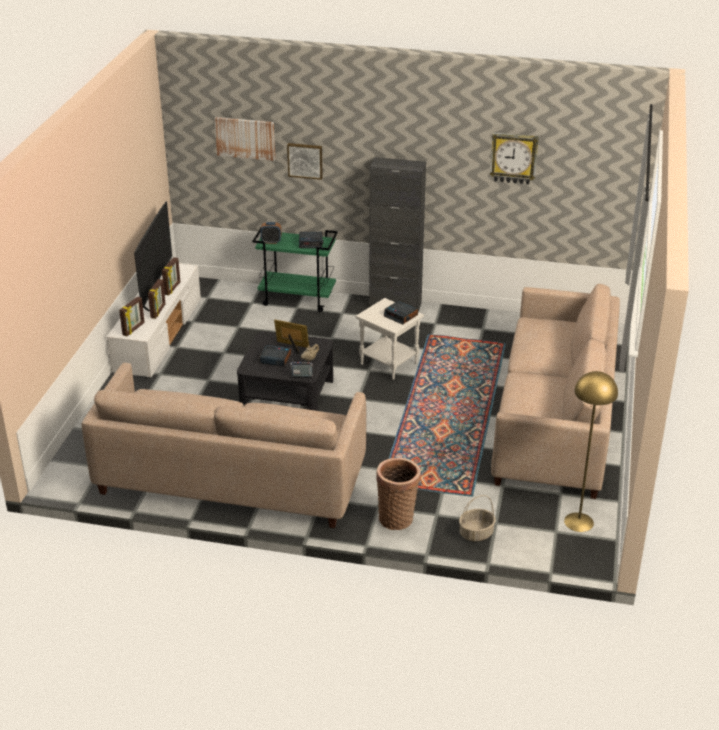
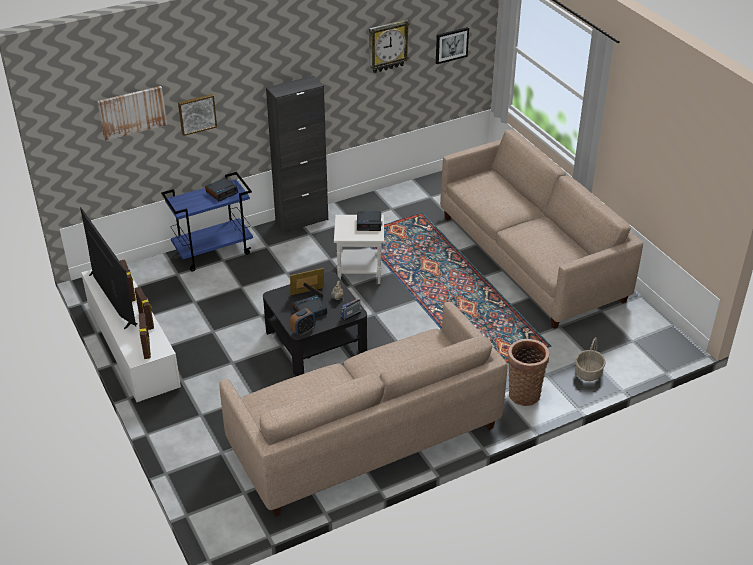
camera: 40 degrees left, 5 degrees up
(271, 241) = (185, 206): alarm clock -> alarm clock (303, 331)
(298, 299) = (214, 252): green cart -> blue cart
(579, 522) = (637, 325): yellow floor lamp -> none
(592, 181) = (451, 45): none -> picture

